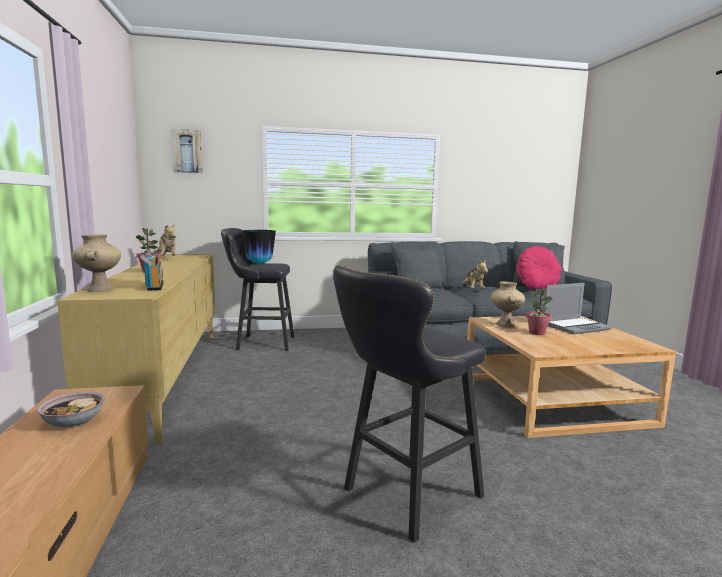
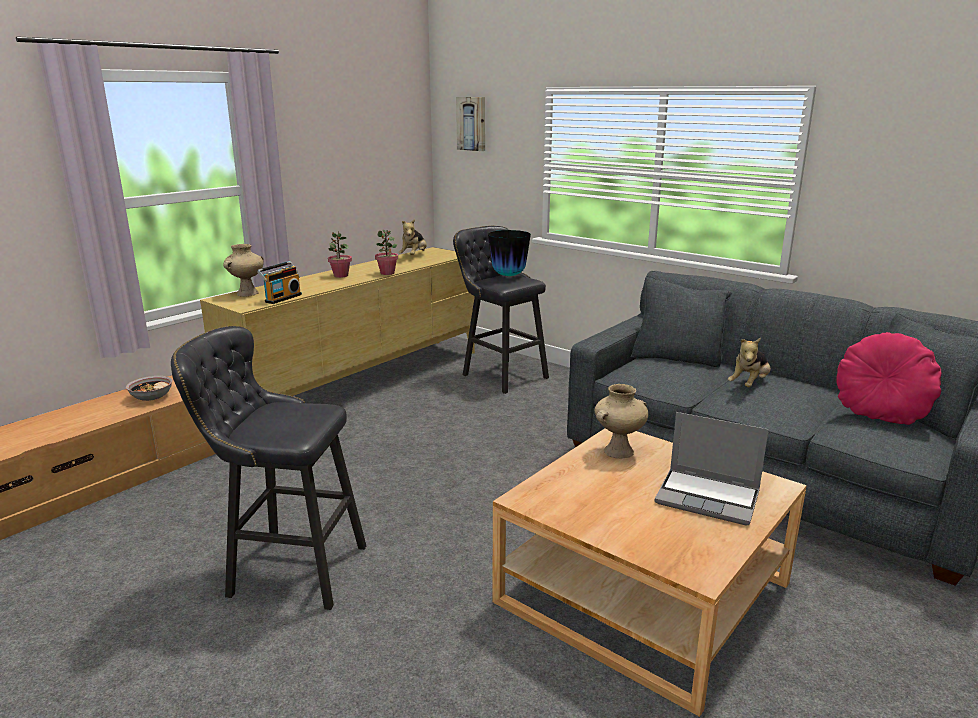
camera: 50 degrees right, 10 degrees up
(537, 333) = (613, 479): potted plant -> potted plant (387, 273)

